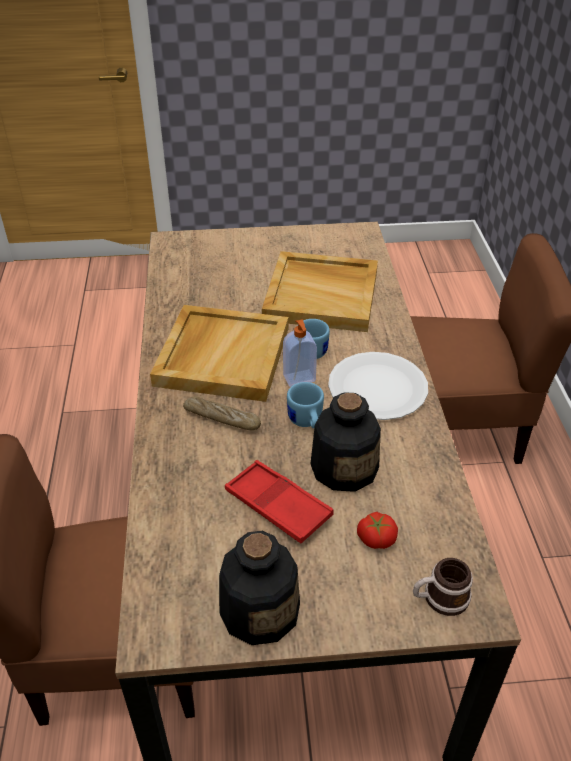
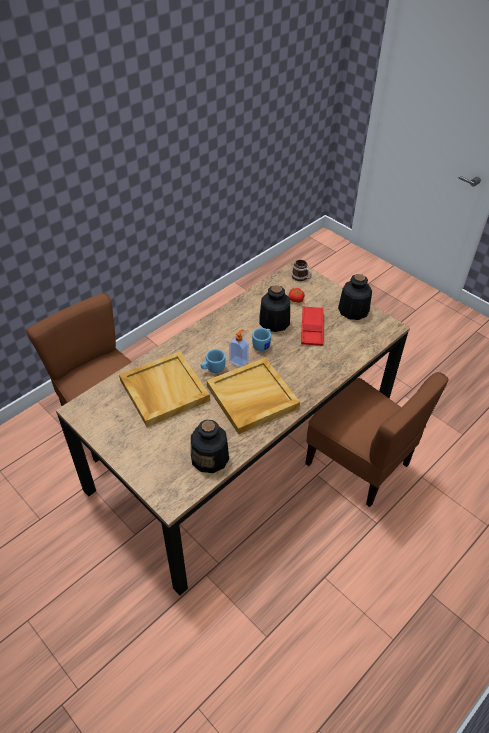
camera: 130 degrees left, 5 degrees up
(183, 284) = (210, 457): none -> bottle
(221, 419) = (290, 370): bread -> none
(378, 388) = (218, 334): white plate -> none

